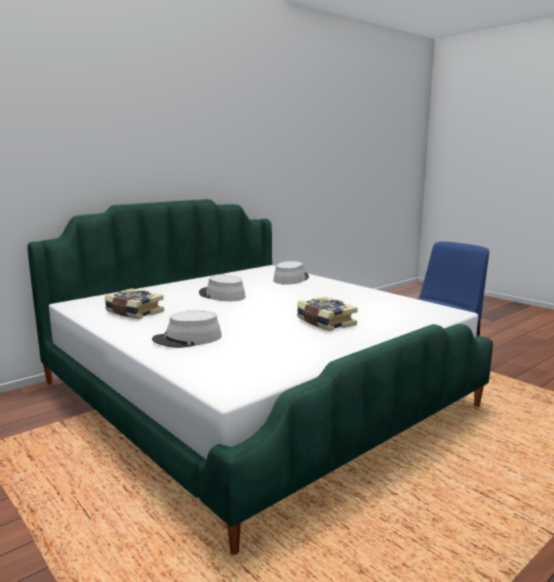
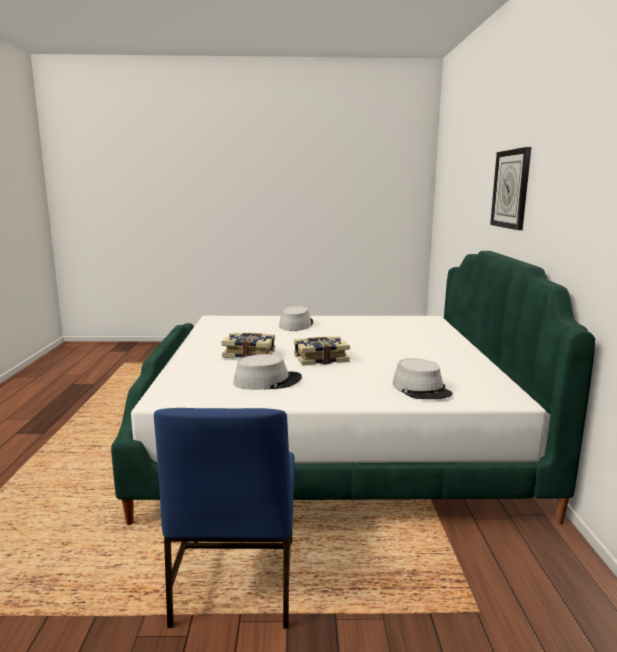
camera: 130 degrees right, 0 degrees up
(127, 145) = (511, 189): none -> wall clock
(134, 313) = (378, 325): book -> book (320, 359)
(222, 295) = (389, 350): grey hat -> grey hat (267, 381)

